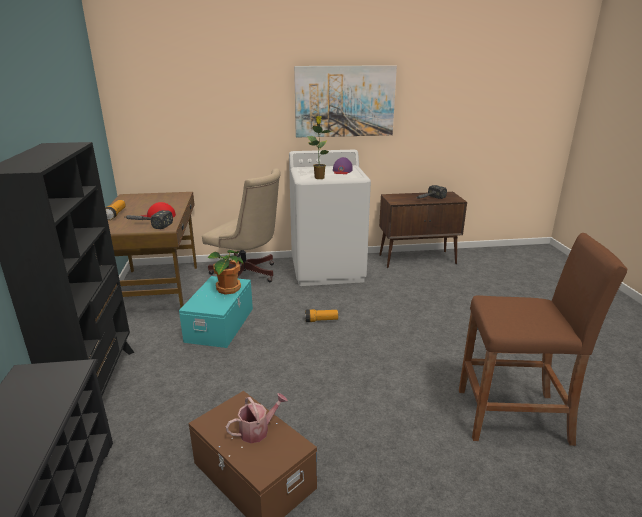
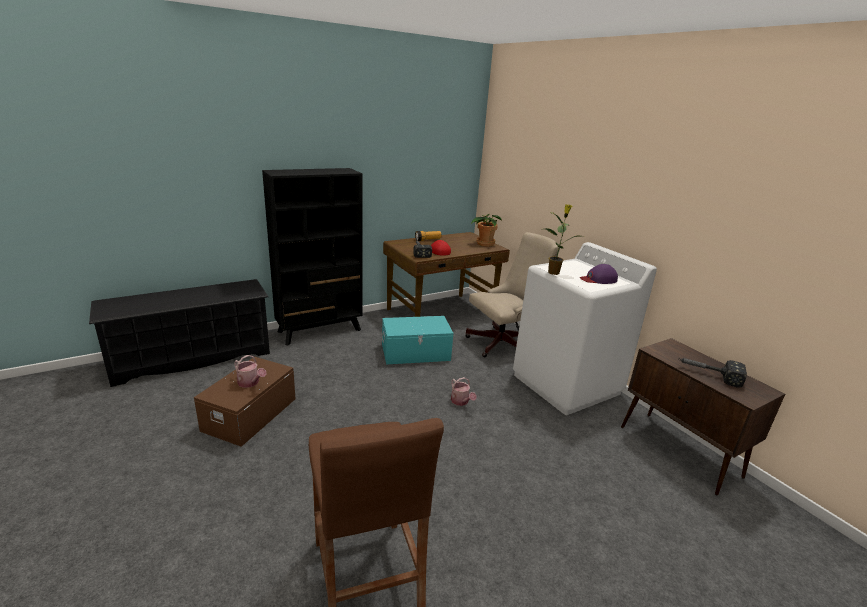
camera: 65 degrees right, 0 degrees up
(227, 289) = (427, 327): potted plant -> potted plant (484, 243)
(248, 275) = (505, 343): beige office chair -> beige office chair turned 120 degrees counterclockwise
(321, 320) = (461, 402): flashlight -> watering can
(344, 101) = (661, 202): picture -> none

